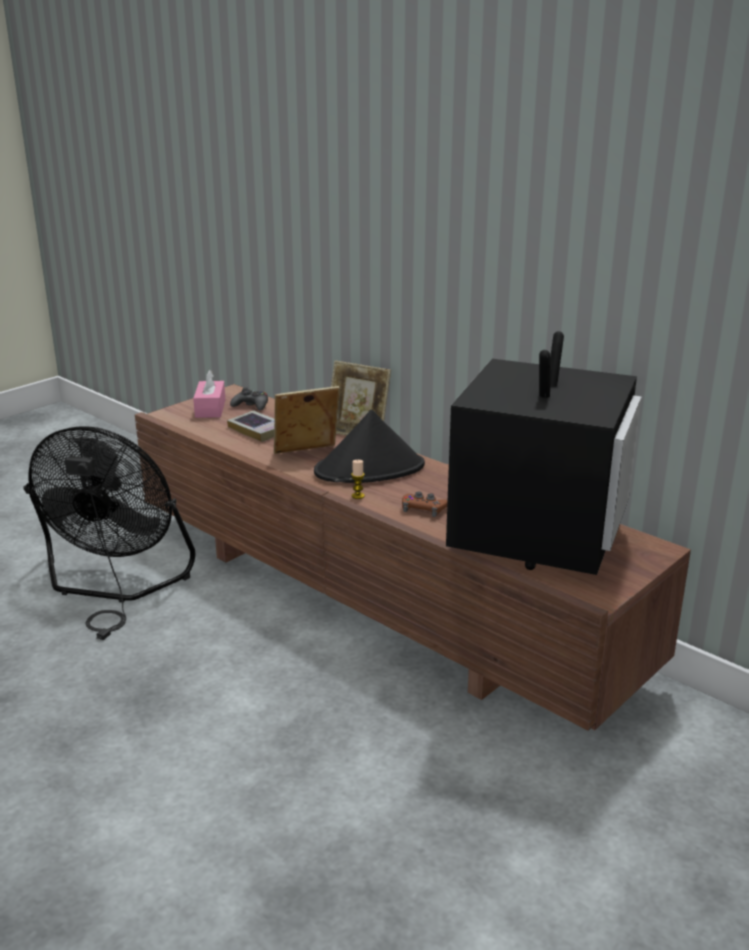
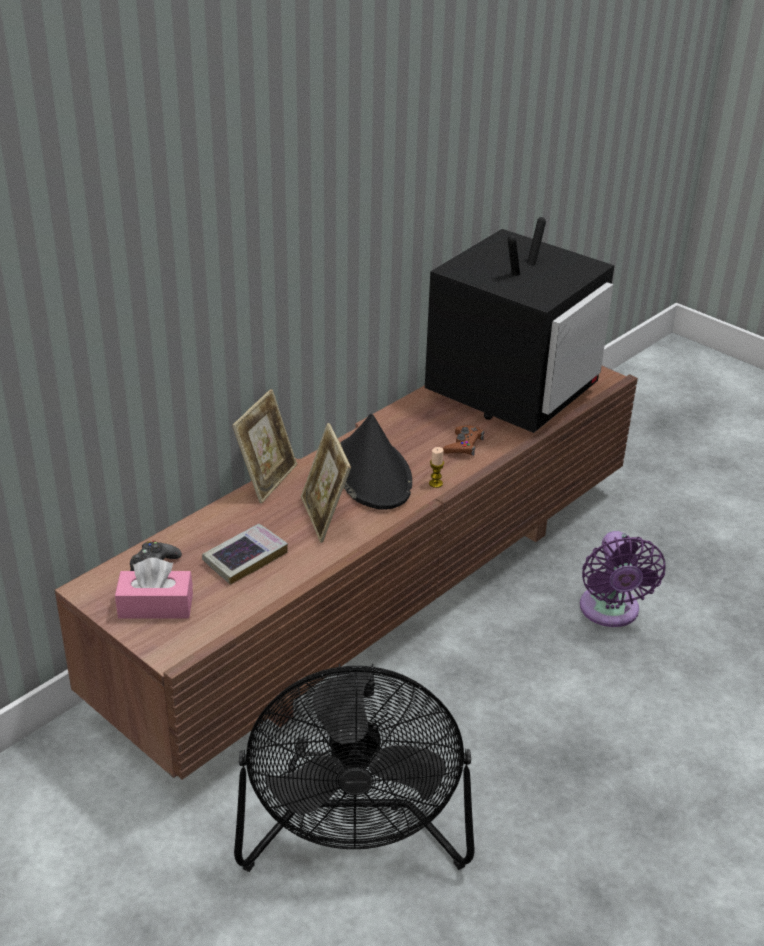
camera: 90 degrees left, 10 degrees up
(109, 586) = (345, 831): black fan -> black fan turned 105 degrees counterclockwise
(351, 739) = (610, 612): none -> purple fan
(536, 537) = (512, 392): television -> television turned 105 degrees clockwise

